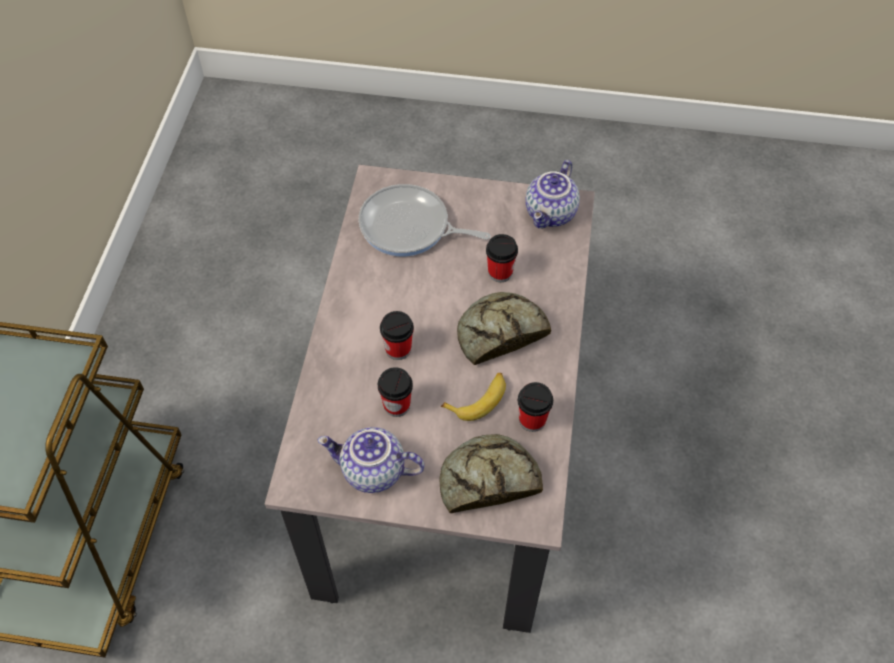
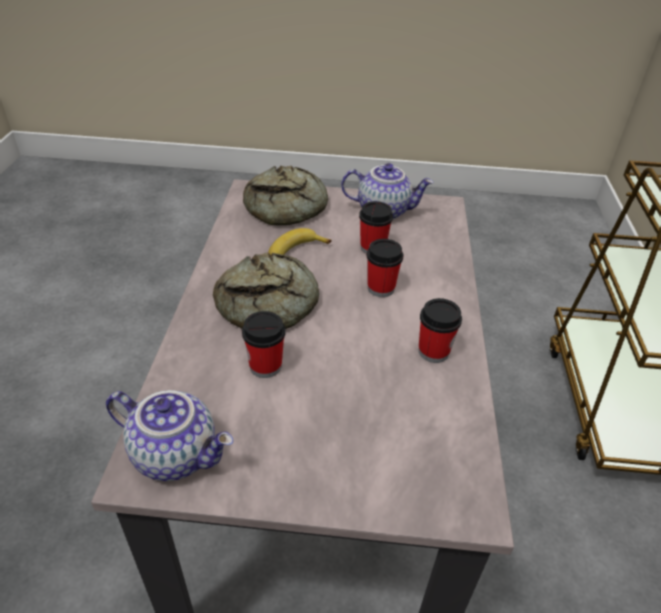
camera: 175 degrees right, 15 degrees down
(409, 227) = (396, 425): frying pan -> none
(532, 420) = (245, 239): cup -> cup (433, 351)
(551, 214) = (177, 453): teapot -> teapot turned 90 degrees clockwise

